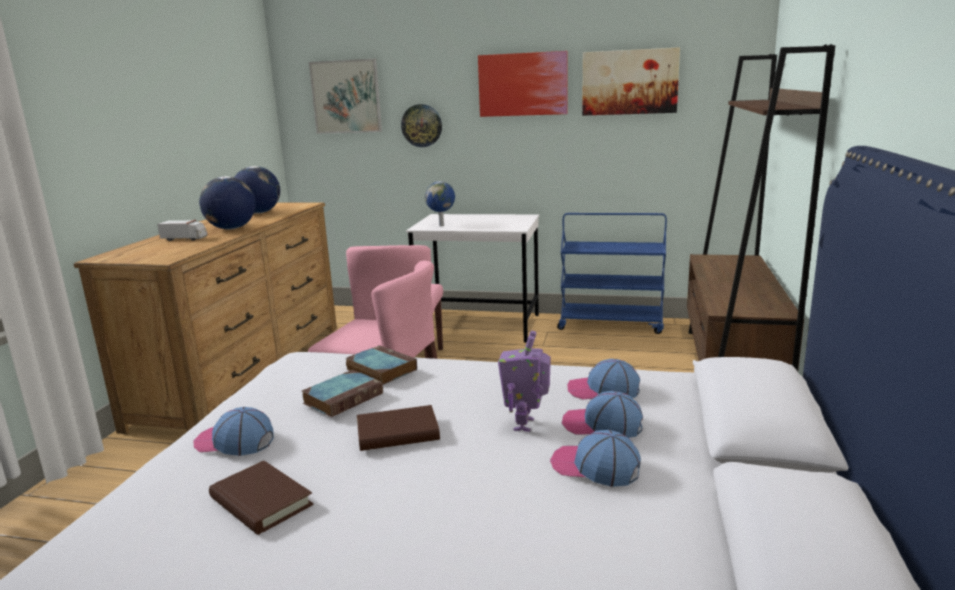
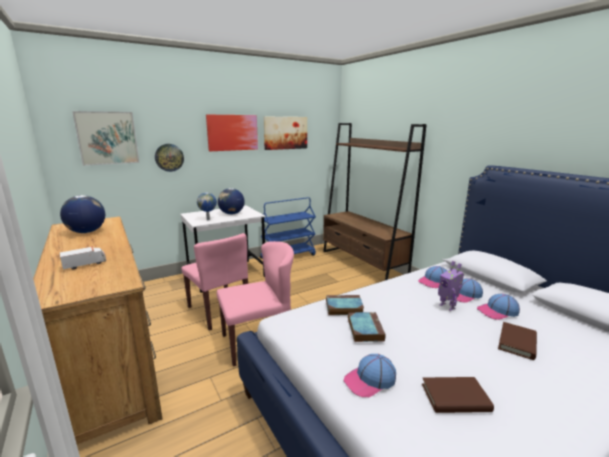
camera: 45 degrees left, 0 degrees up
(231, 228) = (103, 248): globe -> globe (231, 214)
(398, 433) = (422, 333): brown book -> brown book (517, 343)

